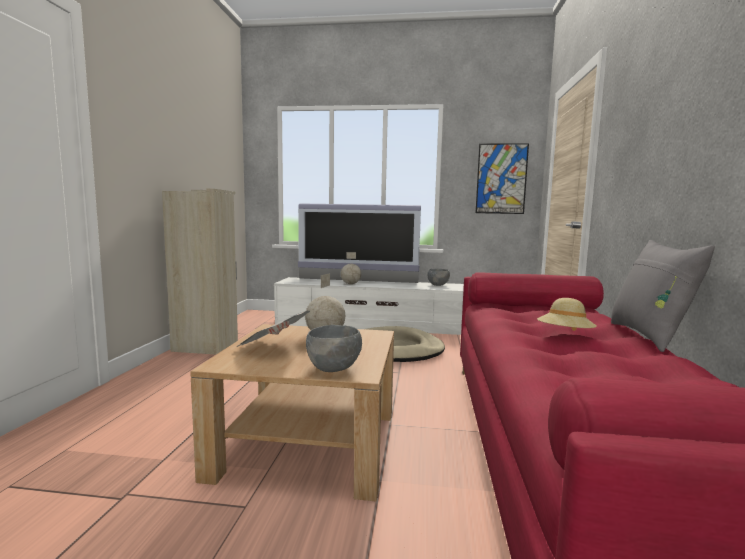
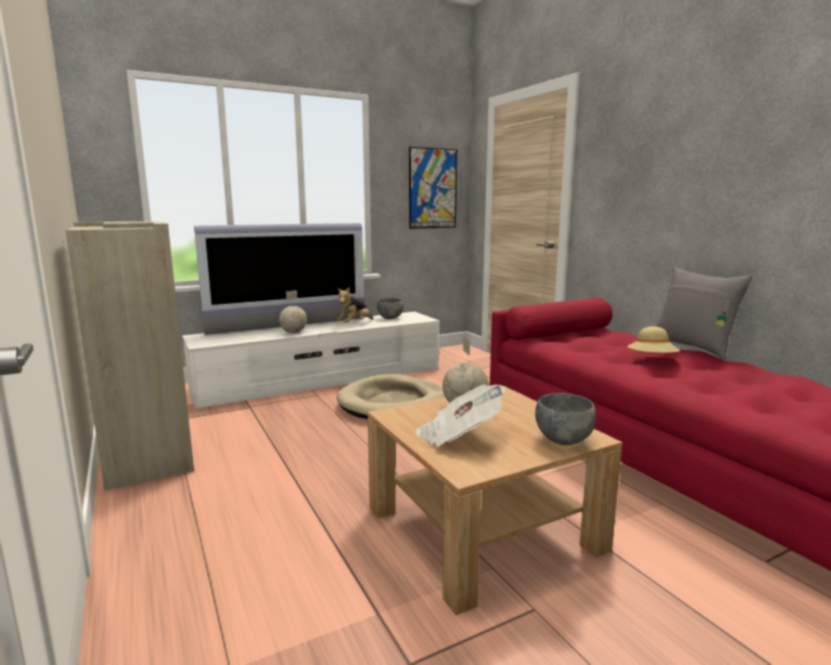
camera: 35 degrees left, 5 degrees up
(403, 285) = (355, 323): none -> plush toy

